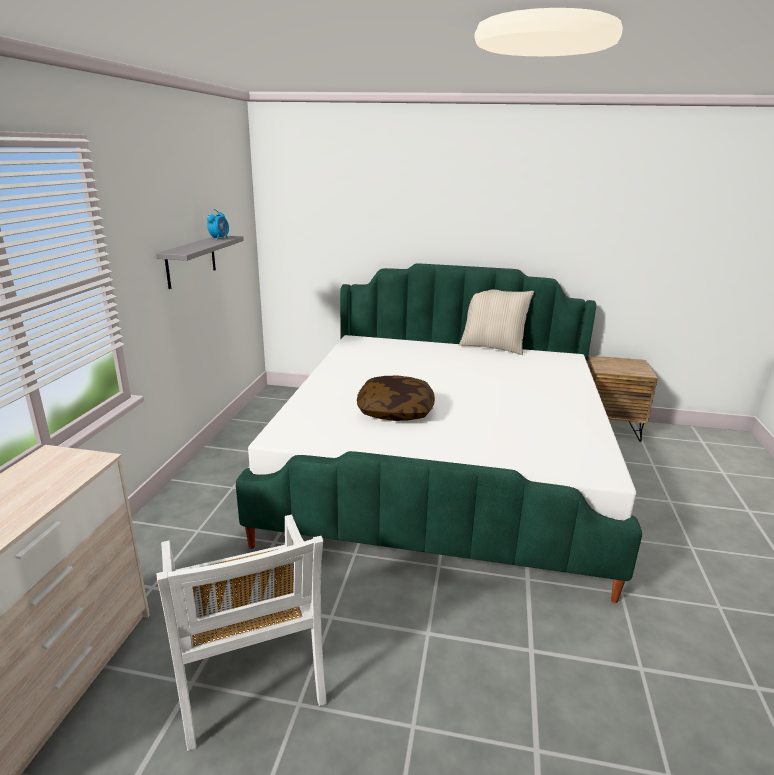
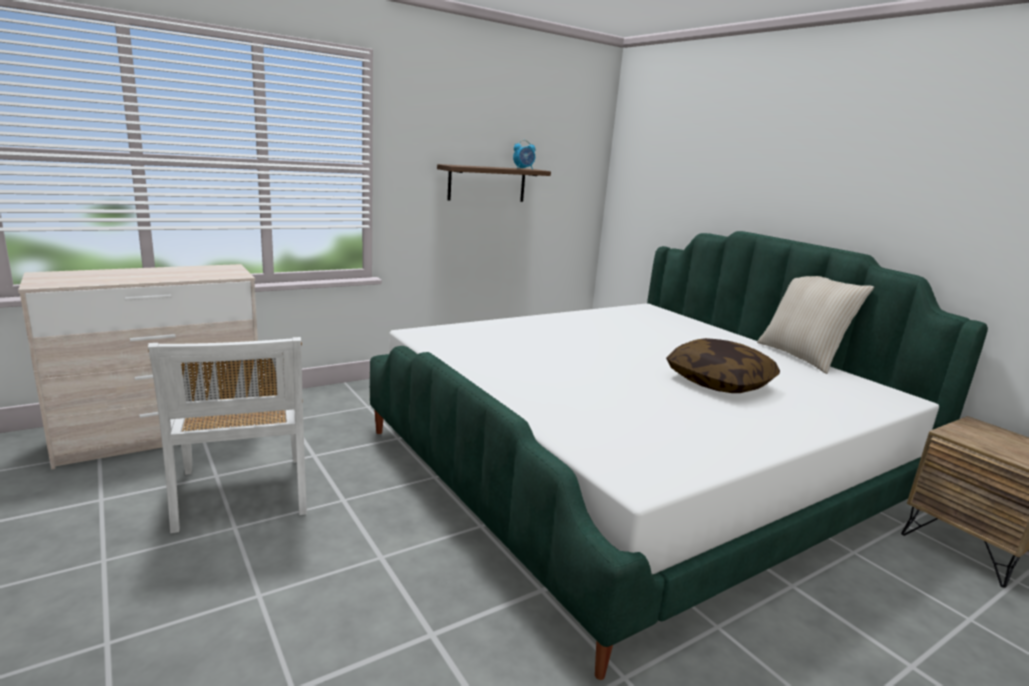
camera: 45 degrees right, 5 degrees down
(191, 261) = (487, 184): grey shelf -> brown shelf
(249, 677) = (242, 494): white chair -> white chair turned 45 degrees counterclockwise
(395, 411) = (550, 355): pillow -> pillow (719, 382)

